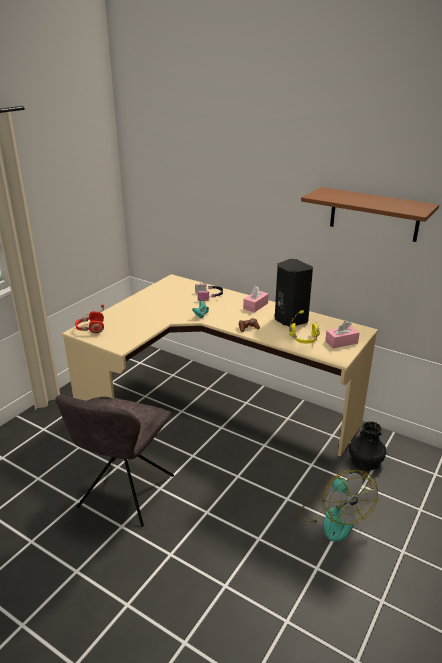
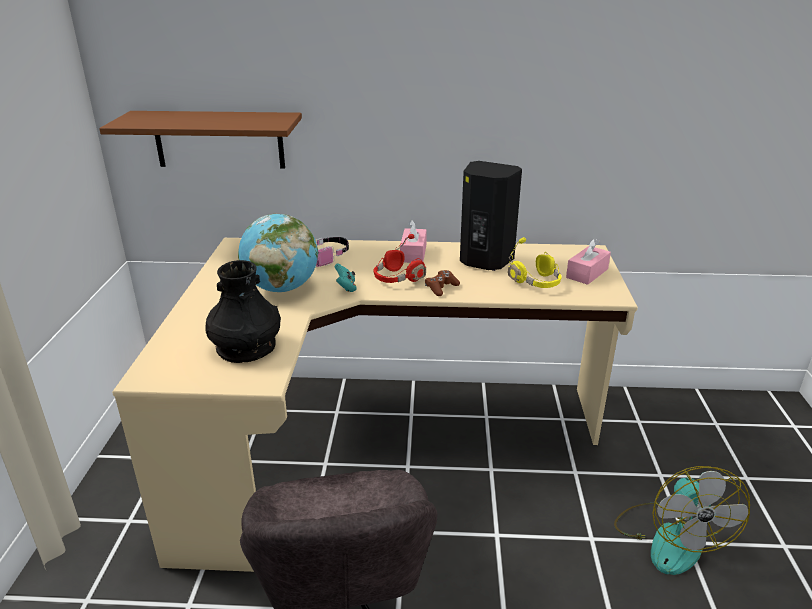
camera: 30 degrees left, 0 degrees up
(91, 329) = (169, 365): red headphones -> red headphones (397, 278)
(170, 307) = (282, 288): none -> globe
(333, 517) = (669, 537): fan -> fan turned 45 degrees clockwise
(365, 460) = (630, 438): black vase -> black vase (246, 346)
(374, 214) = (594, 68): brown shelf -> brown shelf (219, 139)

